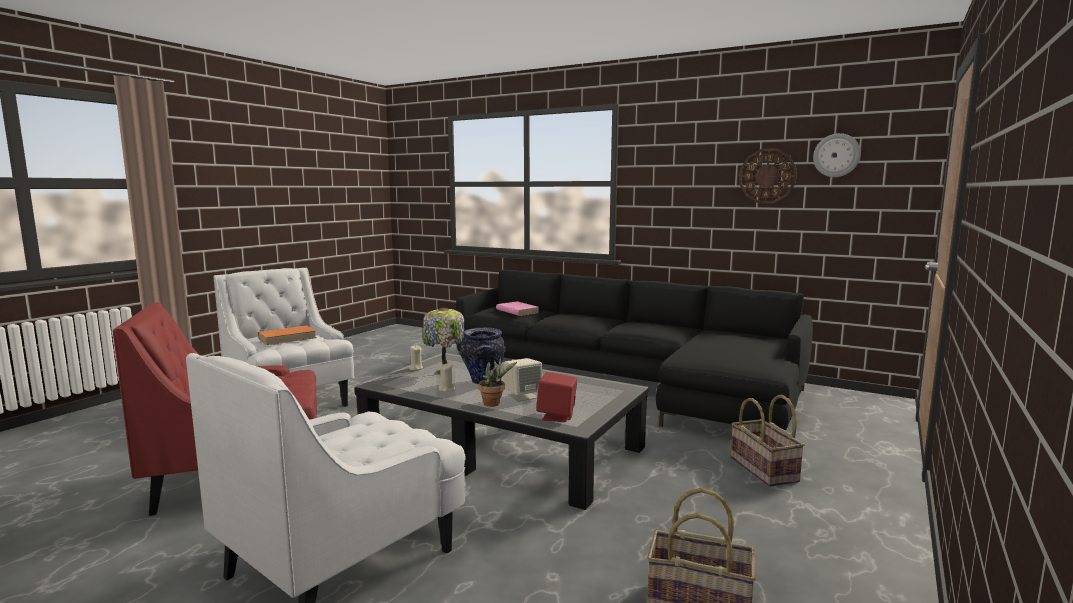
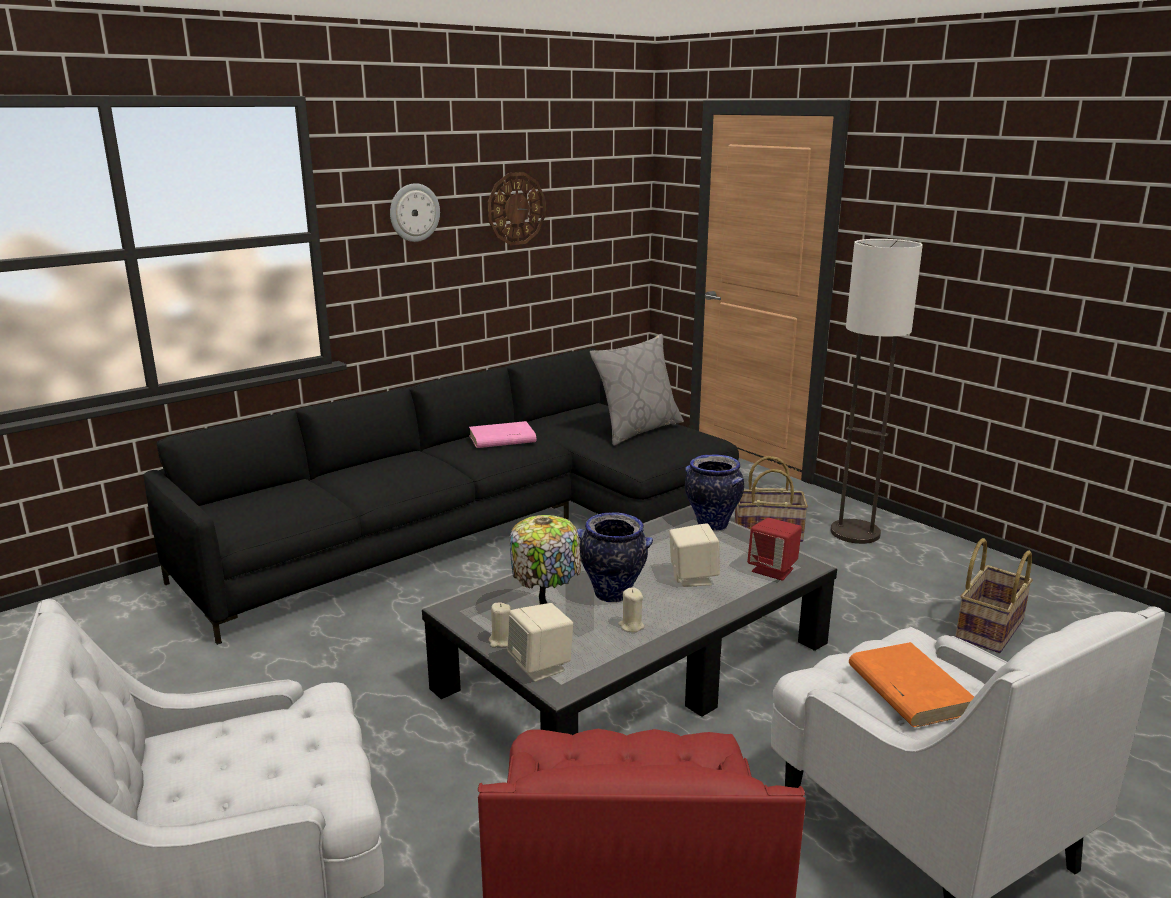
camera: 70 degrees left, 10 degrees up
(288, 338) = (256, 755): orange book -> orange book (908, 689)
(393, 378) = (541, 666): none -> beige speaker
(494, 404) = (712, 600): potted plant -> none
(517, 311) = (287, 500): pink book -> pink book (501, 439)
(616, 394) = (711, 524): none -> vase
(743, 350) = (637, 430): none -> grey pillow
(833, 512) = (855, 533): none -> floor lamp
(836, 155) = (577, 179): wall clock -> wall clock (414, 212)

